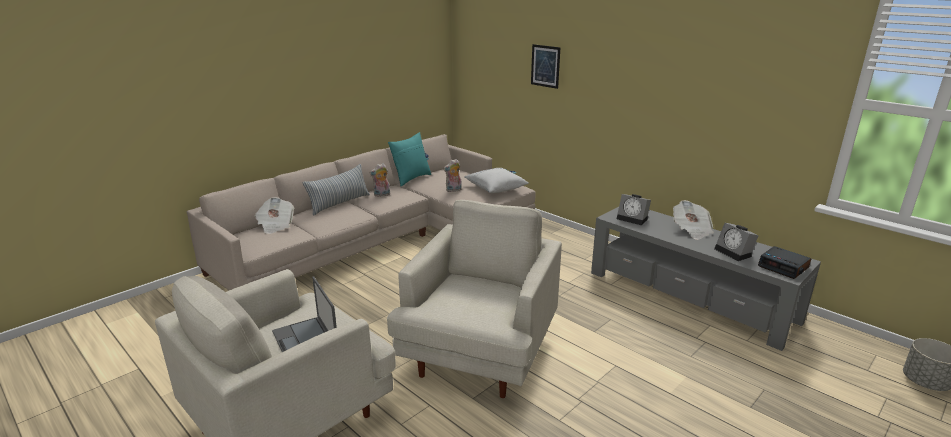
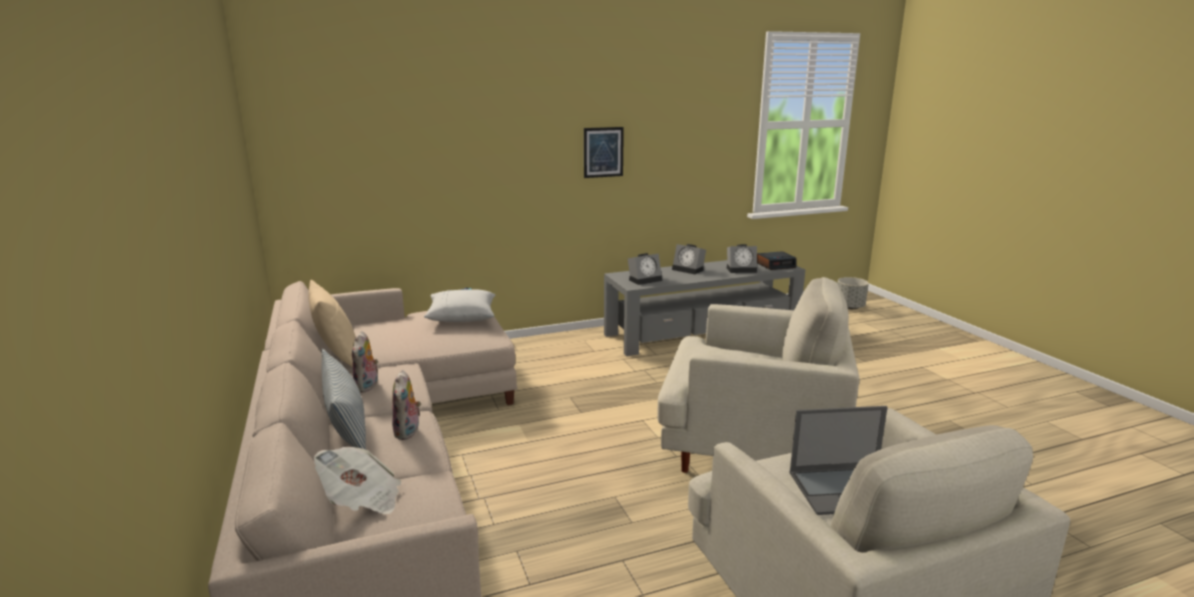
camera: 65 degrees left, 5 degrees down
(411, 179) = (337, 357): turquoise pillow -> beige pillow
(453, 190) = (432, 339): plush toy -> plush toy (408, 432)
(479, 356) = (748, 453): beige armchair -> beige armchair turned 150 degrees clockwise
(545, 66) = (451, 143): picture -> picture (603, 152)
(691, 230) = (689, 269): newspaper -> alarm clock

